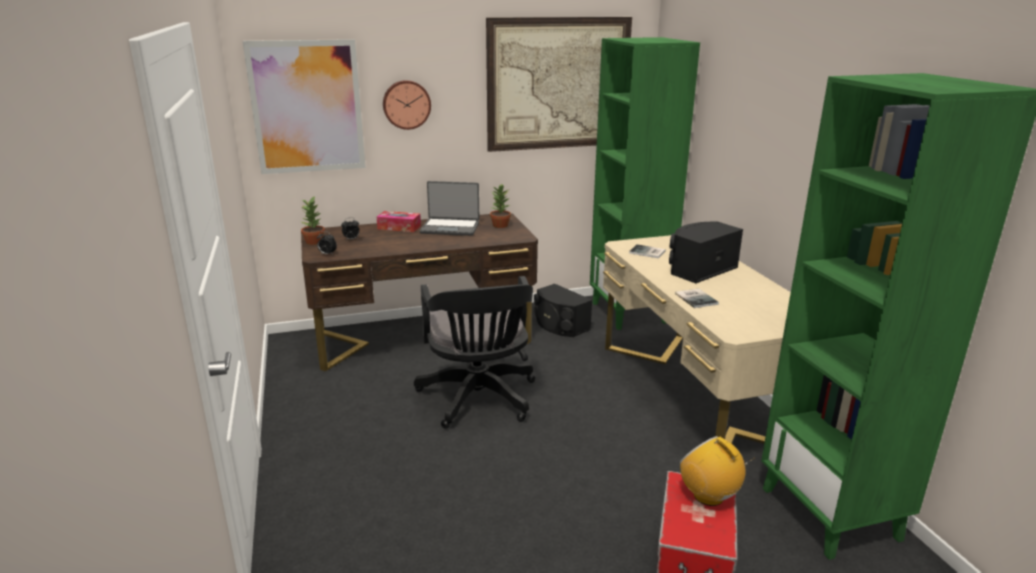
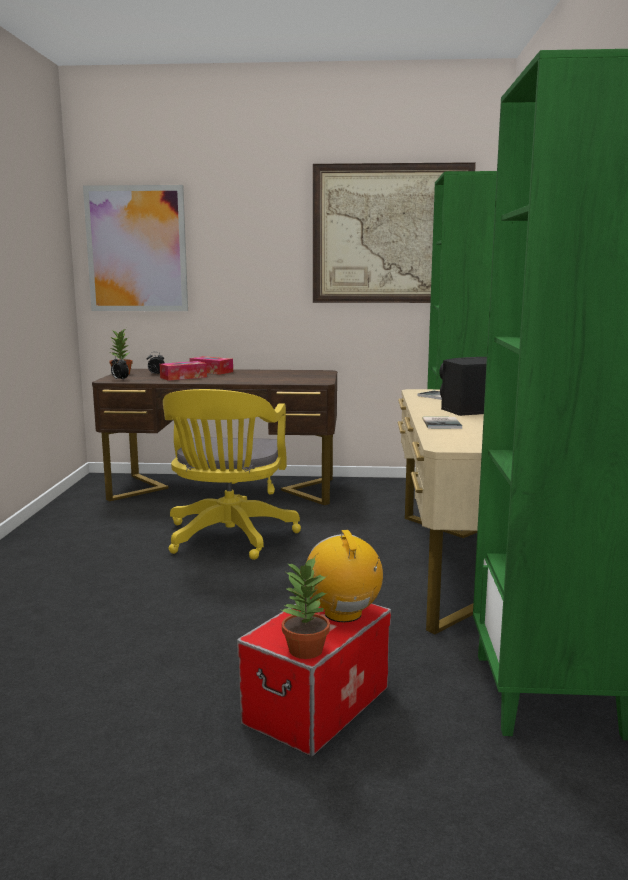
camera: 20 degrees right, 10 degrees down
(385, 242) = (183, 377): none -> tissue box
(406, 104) = (230, 250): wall clock -> none
(450, 228) = (259, 374): laptop -> none
(479, 400) = (228, 538): black office chair -> yellow office chair
(500, 225) = (310, 375): potted plant -> potted plant (304, 650)
(559, 325) = (373, 496): black speaker -> none

